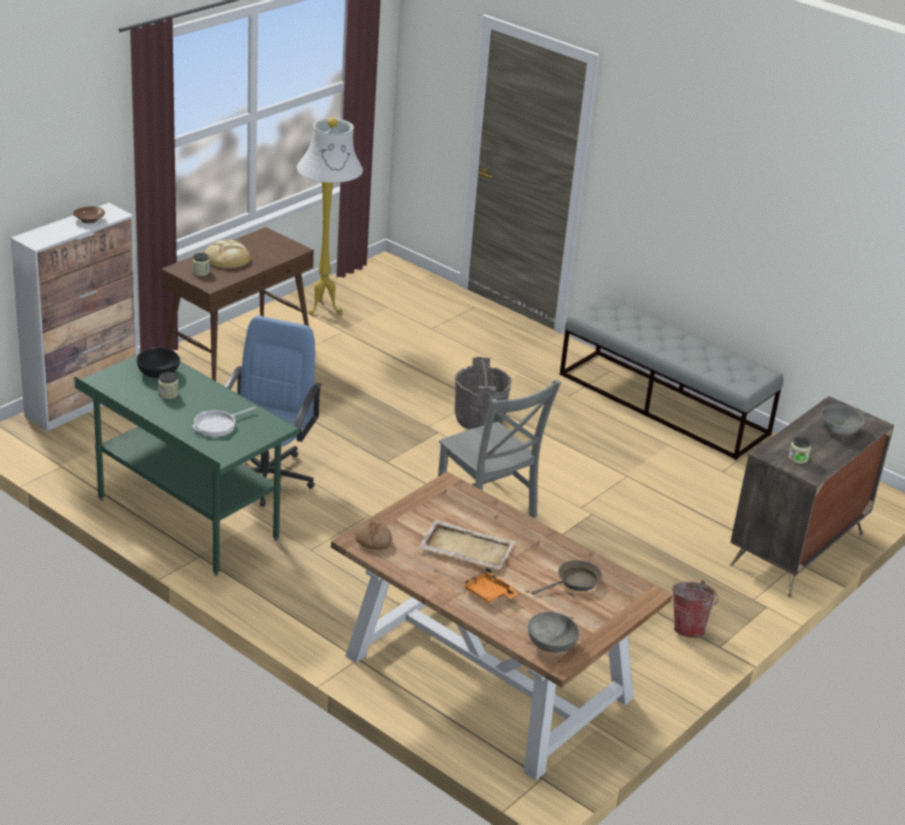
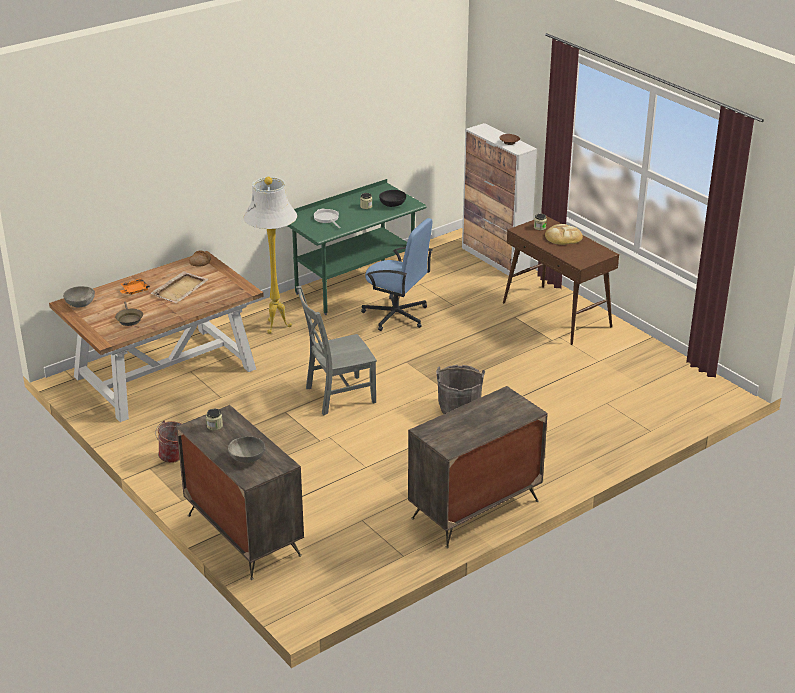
camera: 105 degrees right, 0 degrees up
(324, 309) = (635, 355): white floor lamp -> white floor lamp (276, 328)
(663, 404) = (474, 509): grey bench -> dresser

